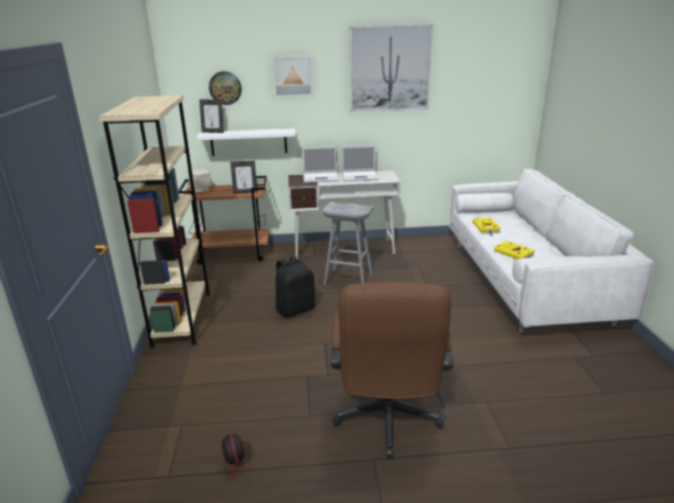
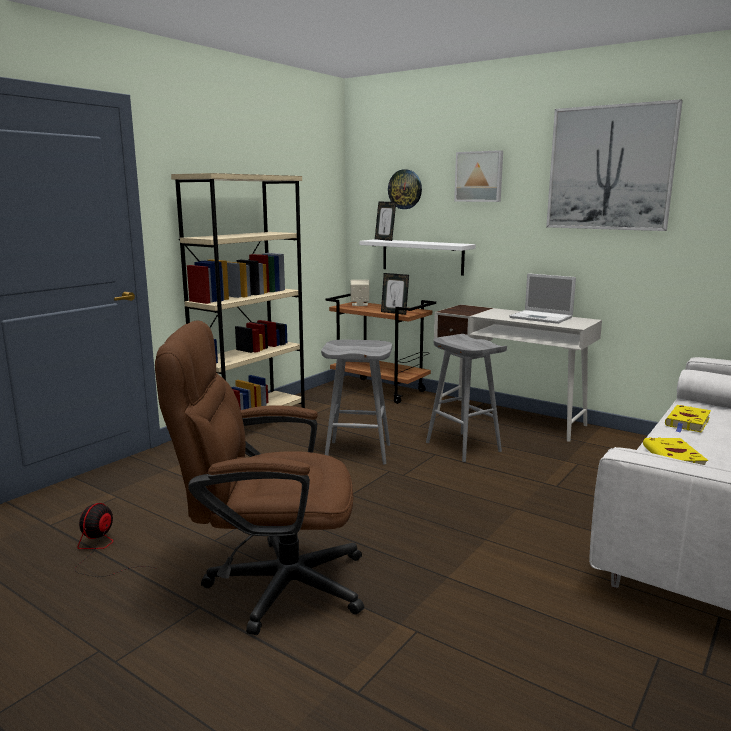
camera: 40 degrees right, 10 degrees down
(295, 309) = (359, 452): black backpack -> grey stool
(321, 177) = (491, 311): laptop -> none
(387, 421) = (271, 584): brown office chair -> brown office chair turned 45 degrees clockwise

